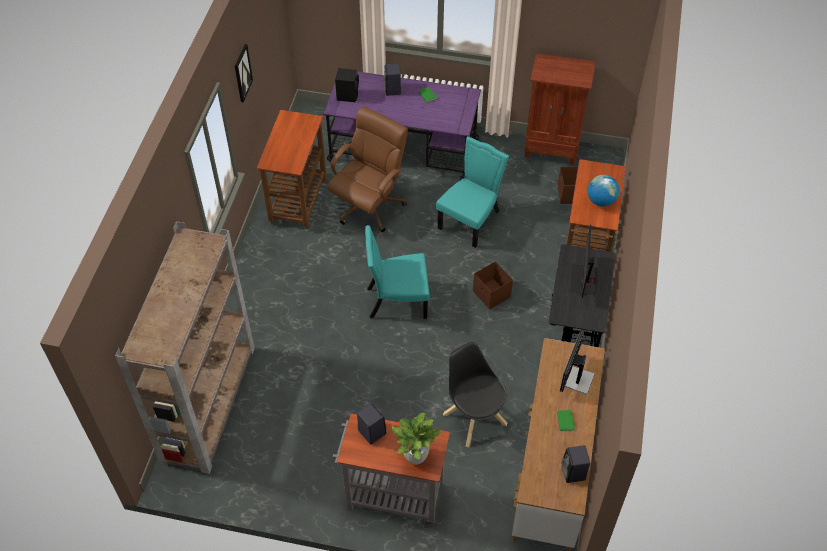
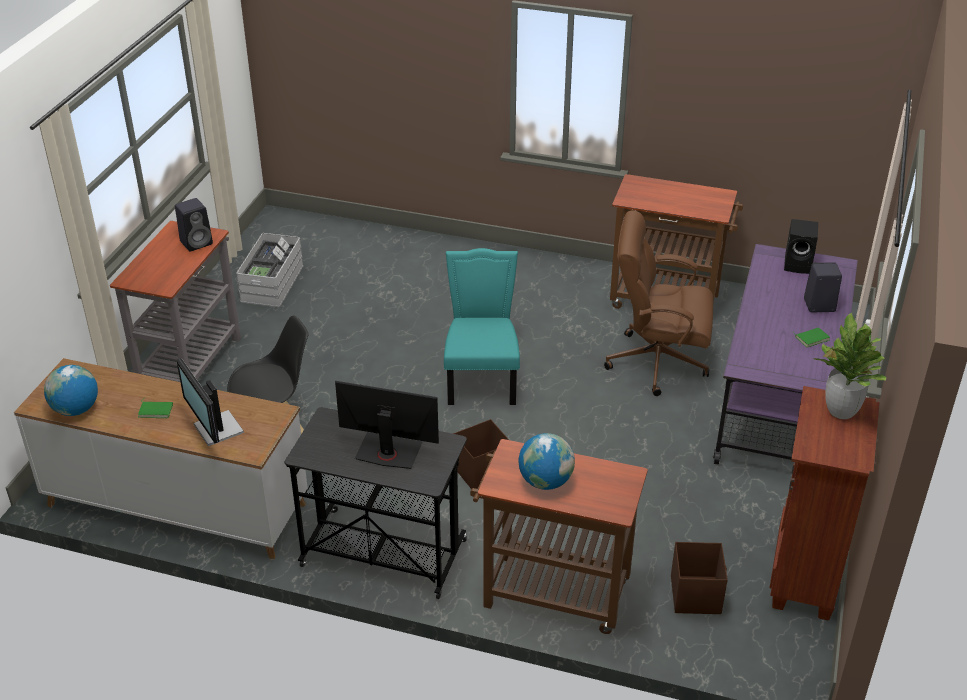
camera: 95 degrees right, 15 degrees down
(209, 404) = (358, 238): brown bookcase -> none
(242, 73) = (703, 74): picture -> none
(278, 459) = (271, 283): none -> grey storage box
(369, 206) = (657, 362): brown office chair -> brown office chair turned 150 degrees clockwise
(415, 457) = (149, 270): potted plant -> potted plant (841, 411)
(469, 222) = (627, 461): turquoise chair -> none
(574, 473) = (75, 409): black speaker -> globe
(576, 380) = (216, 430): monitor -> monitor turned 150 degrees counterclockwise

